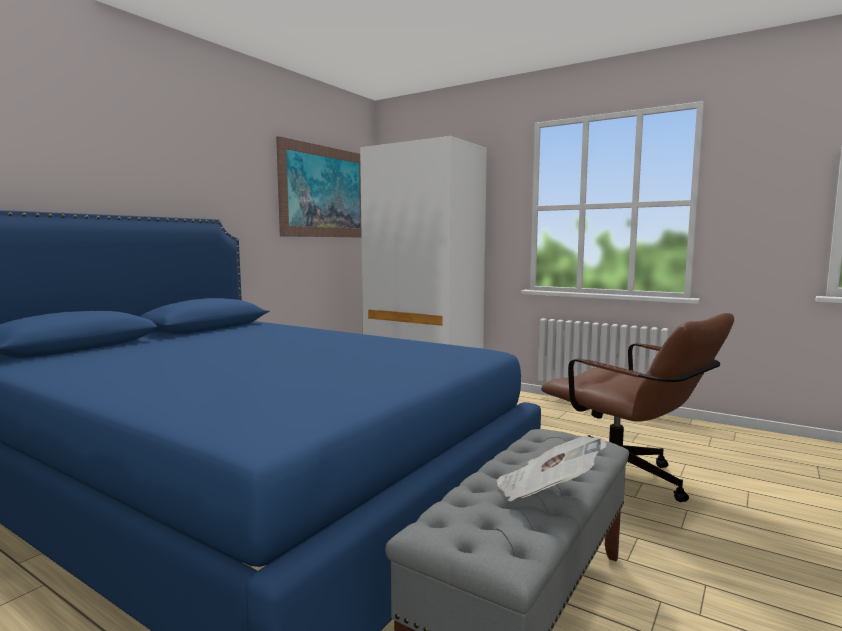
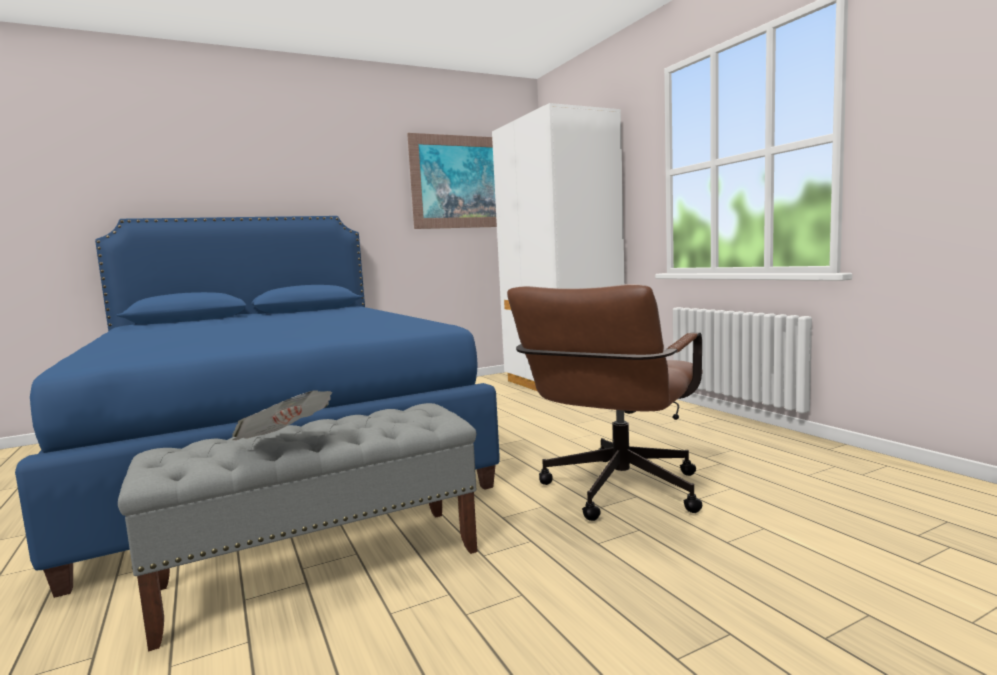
camera: 30 degrees right, 0 degrees up
(627, 484) = (615, 494): brown office chair -> brown office chair turned 45 degrees clockwise

